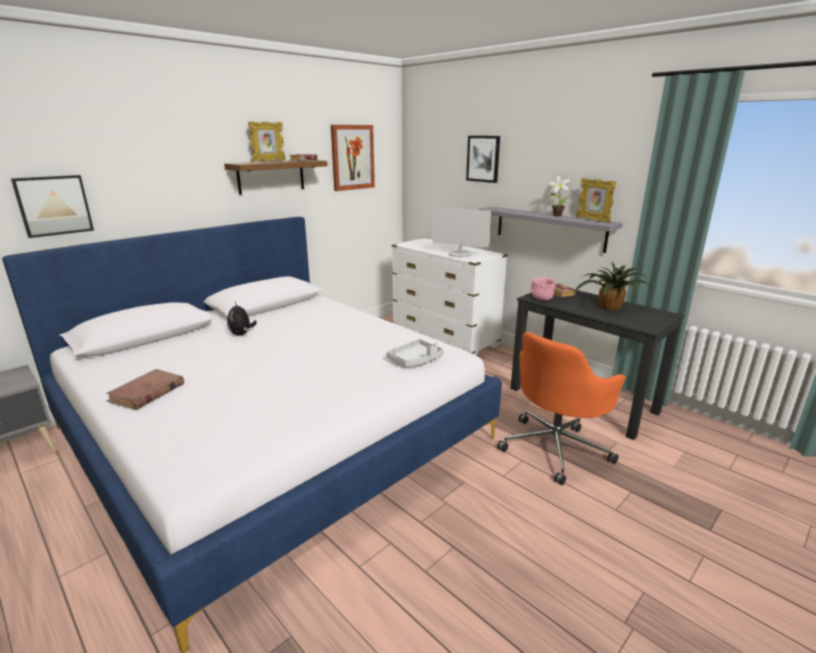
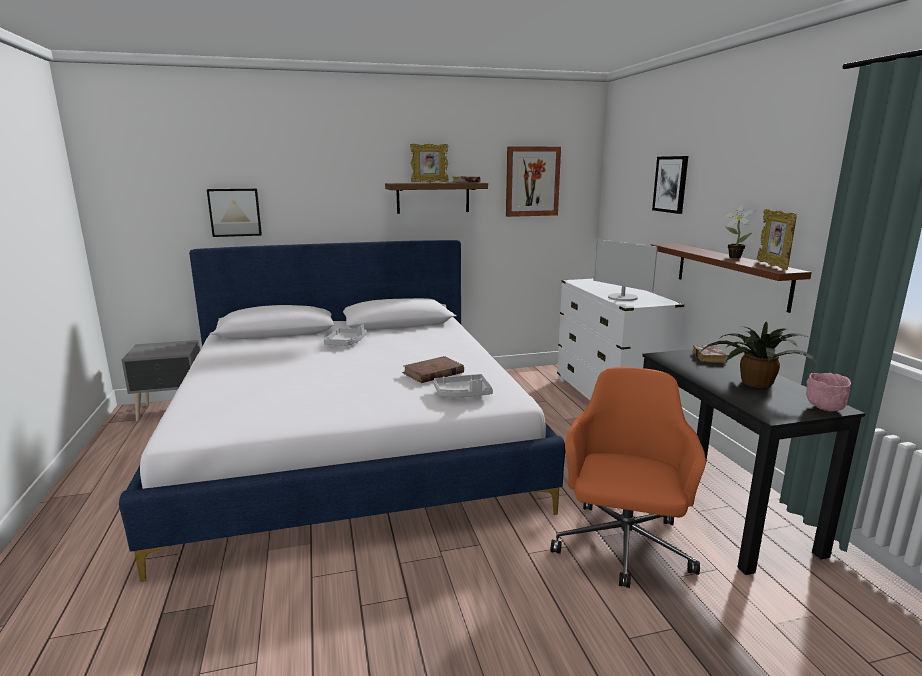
camera: 30 degrees right, 5 degrees down
(147, 392) = (226, 370): brown book -> brown book (433, 373)
(242, 334) = (346, 343): plush toy -> grey tray
(541, 299) = (672, 359): pink bowl -> pink bowl (824, 408)
(549, 228) = (730, 274): grey shelf -> brown shelf
(555, 447) = (623, 547): orange office chair -> orange office chair turned 120 degrees clockwise

